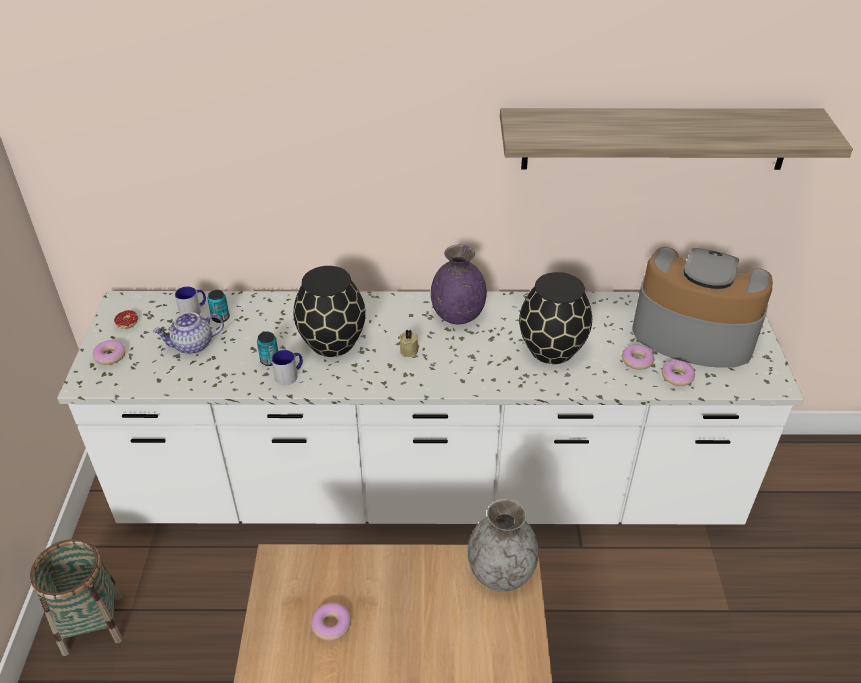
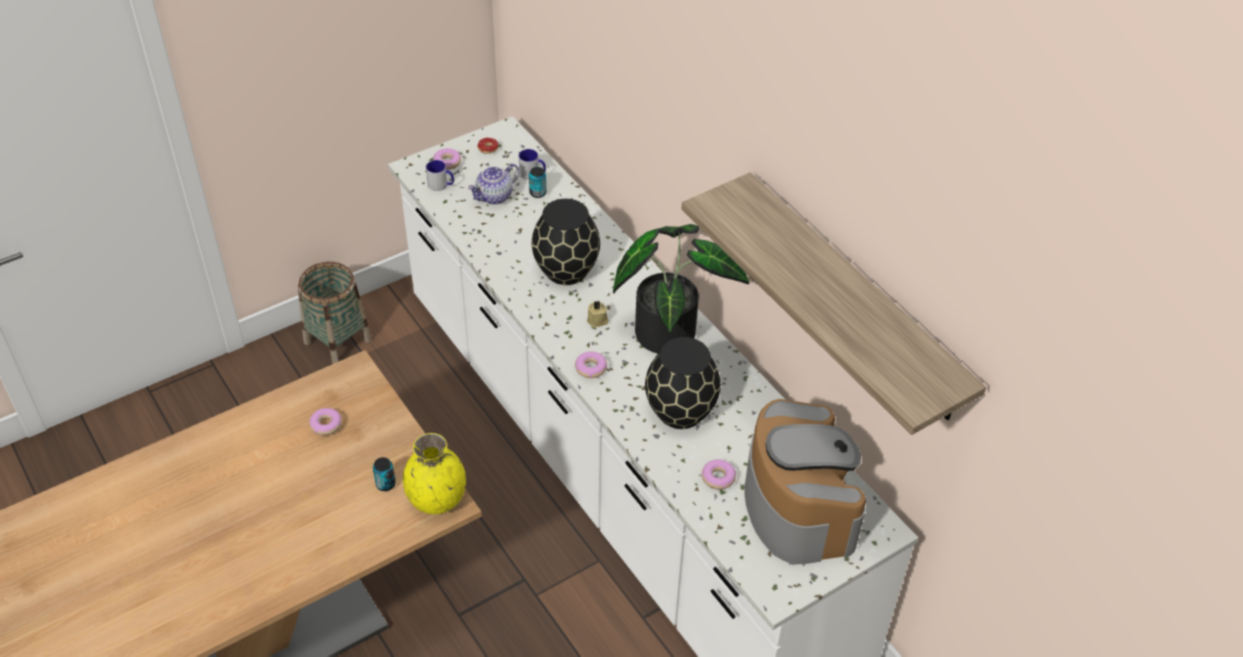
camera: 55 degrees right, 5 degrees up
(193, 345) = (494, 196): teapot -> teapot turned 75 degrees counterclockwise
(270, 360) = (515, 247): can -> can (385, 484)
(290, 375) = (508, 266): mug -> mug (441, 185)
(457, 315) = (669, 329): purple vase -> potted plant
(500, 572) = (437, 499): grey vase -> yellow vase
(677, 377) = (721, 515): donut -> donut (590, 368)

